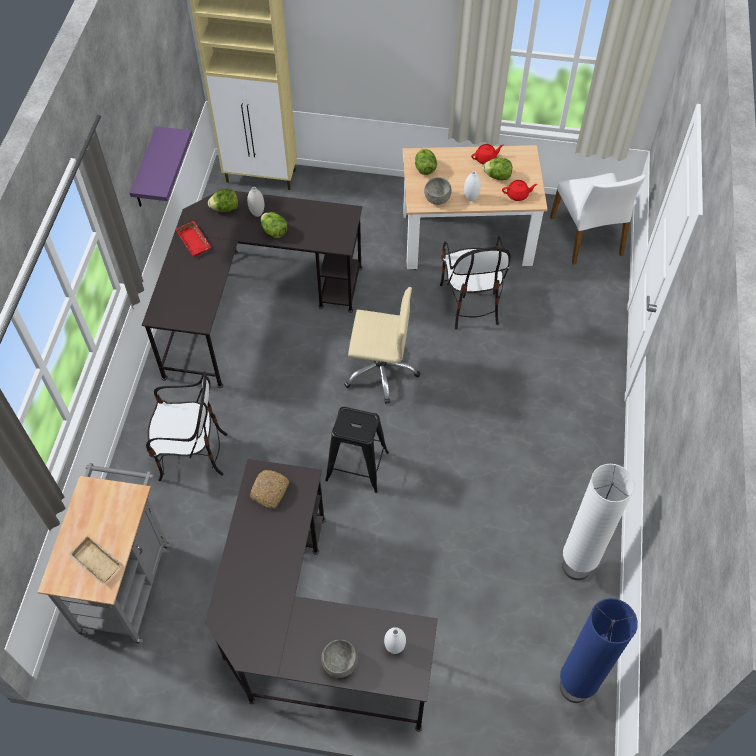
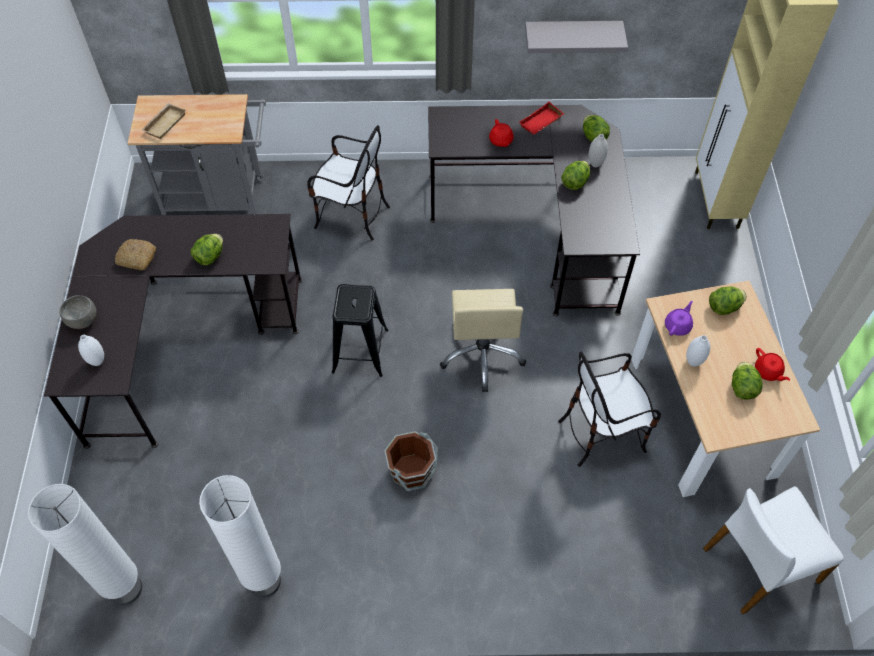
camera: 80 degrees right, 0 degrees up
(146, 170) = (572, 34): purple shelf -> grey shelf
(191, 455) = (351, 215): chair -> chair turned 60 degrees counterclockwise
(270, 491) = (256, 237): bread -> bread (136, 258)
(284, 536) = (210, 256): none -> lettuce
(436, 199) = (678, 326): grey bowl -> purple teapot
(486, 441) = (412, 471): none -> brown bucket
(518, 195) = (718, 414): red teapot -> red teapot (501, 141)
(574, 688) = (125, 589): blue floor lamp -> white floor lamp

